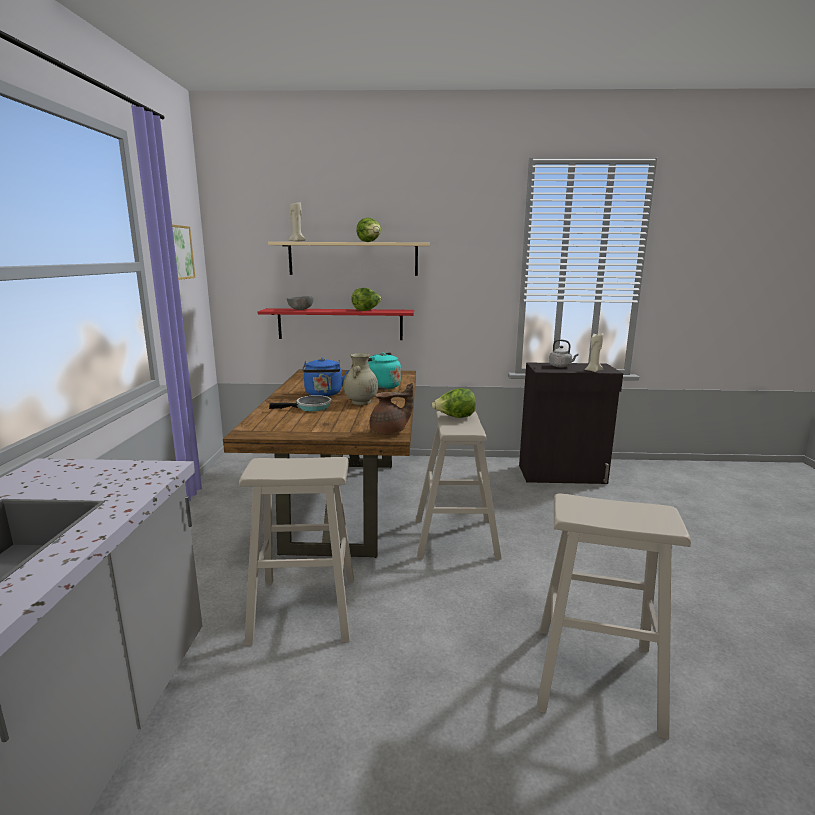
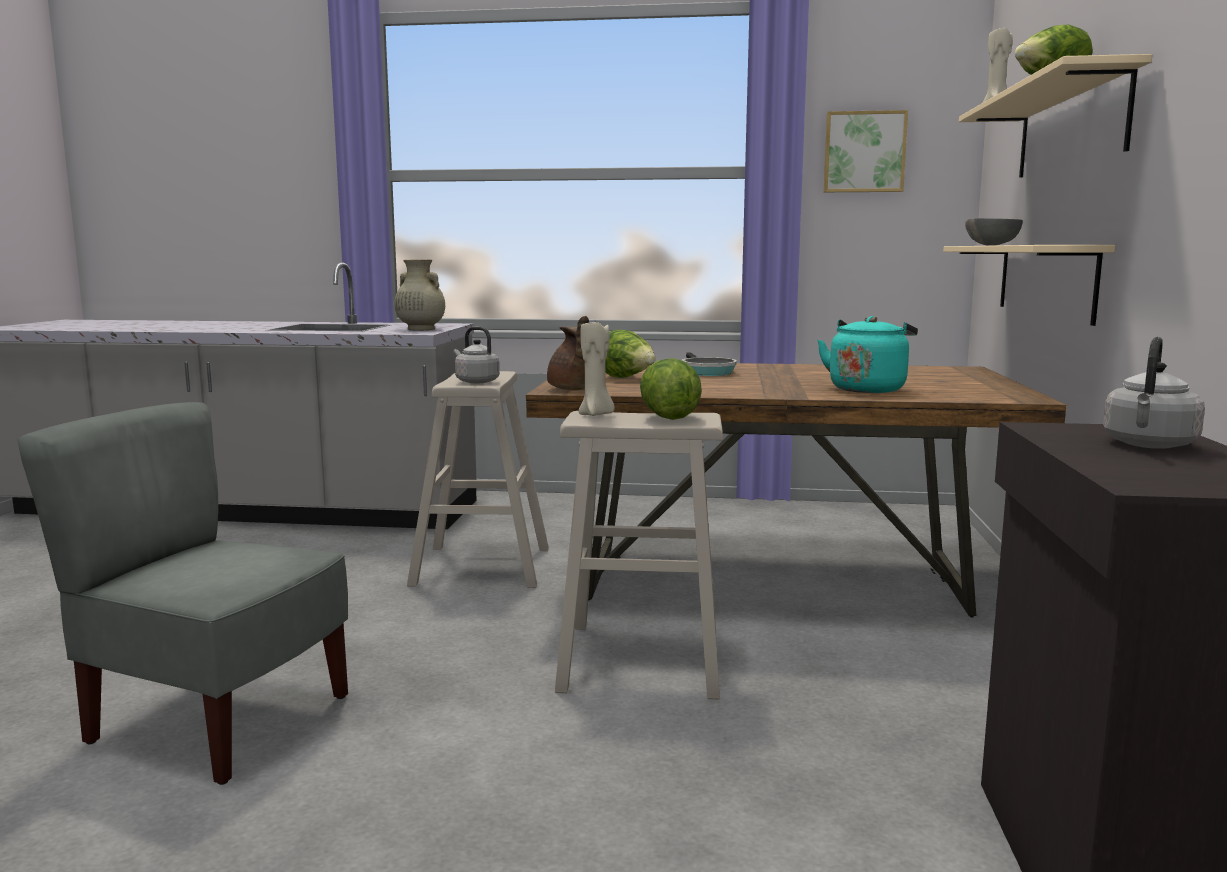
camera: 95 degrees right, 5 degrees down
(319, 465) = (475, 381): none -> grey kettle
(324, 394) = (790, 374): blue kettle -> none
(340, 324) = (1045, 280): red shelf -> beige shelf
(361, 402) = (742, 383): beige vase -> beige vase (420, 329)
(366, 310) = (1032, 244): lettuce -> lettuce (626, 378)
(593, 370) = (1110, 466): beige candle -> beige candle (596, 415)
(595, 677) = (216, 722): beige stool -> grey chair

